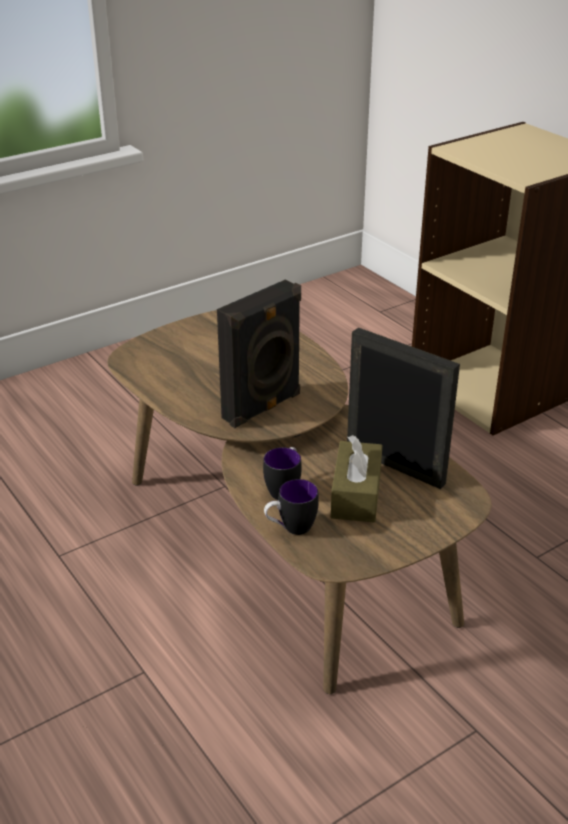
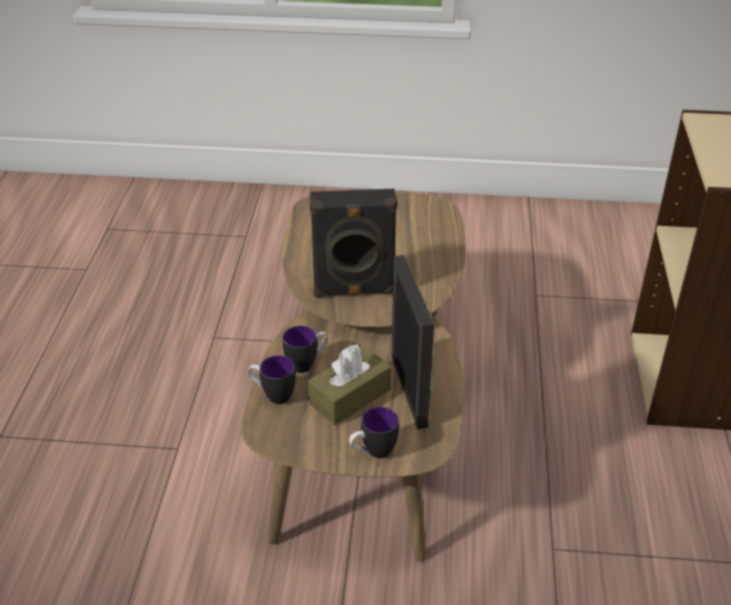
camera: 40 degrees right, 5 degrees up
(432, 524) = (373, 452): none -> mug

